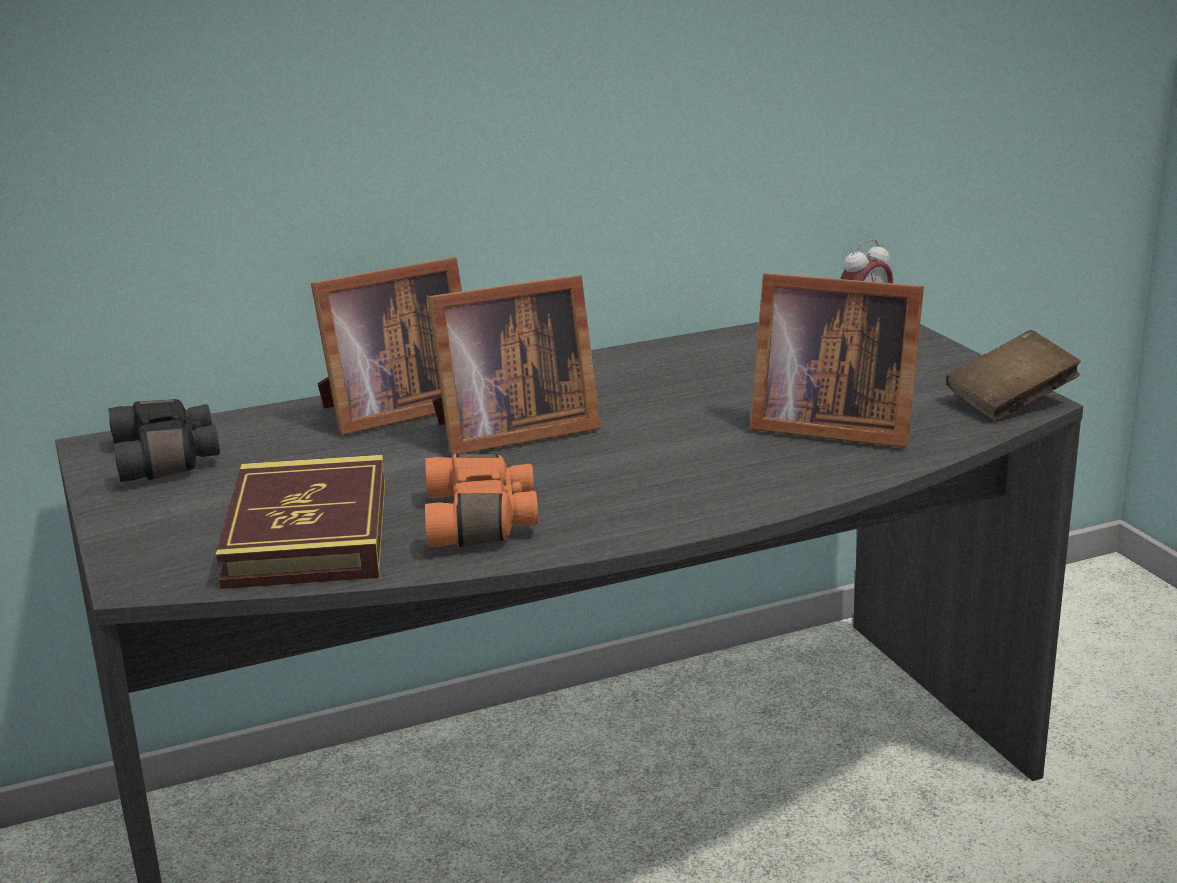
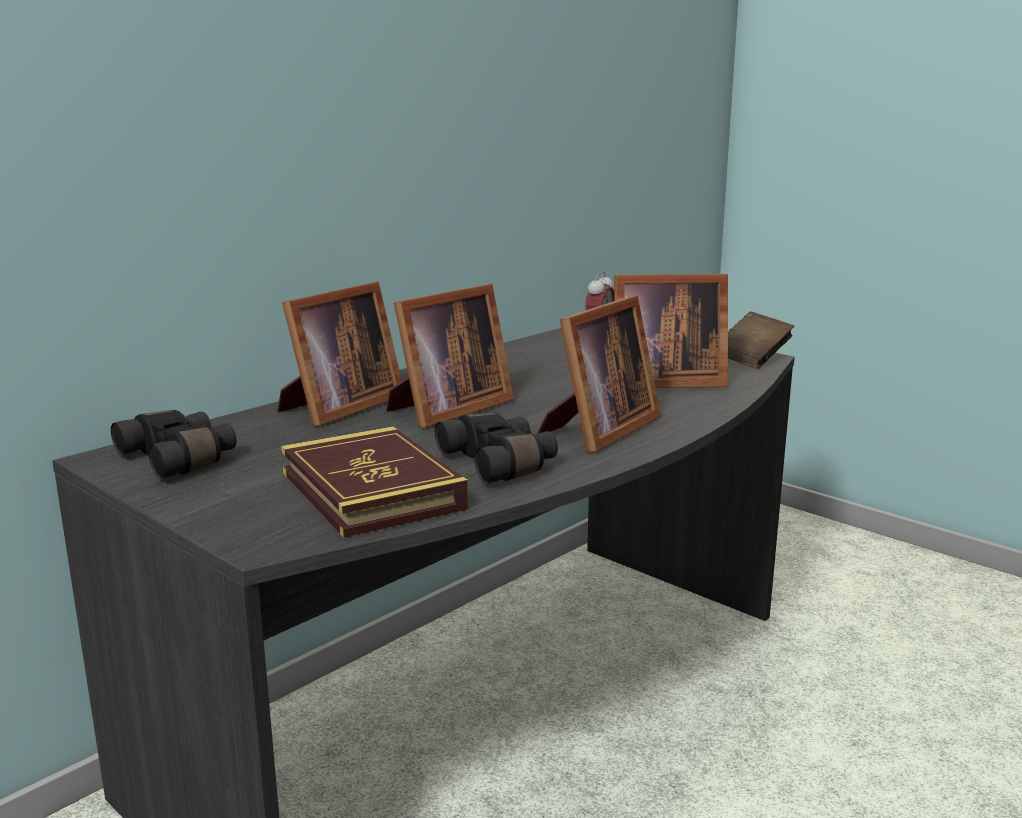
camera: 25 degrees left, 5 degrees down
(483, 521) = (501, 463): orange binoculars -> black binoculars
(651, 492) = (598, 431): none -> picture frame

